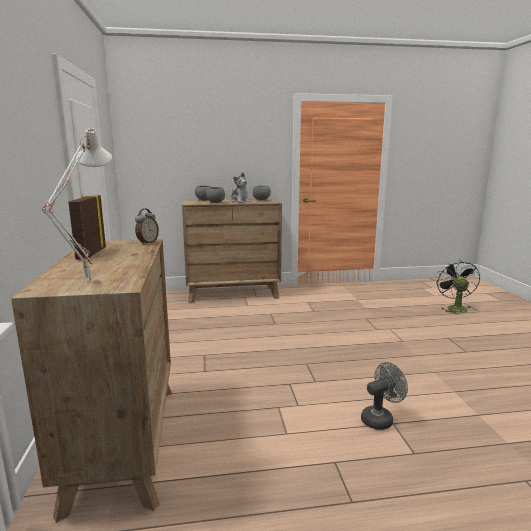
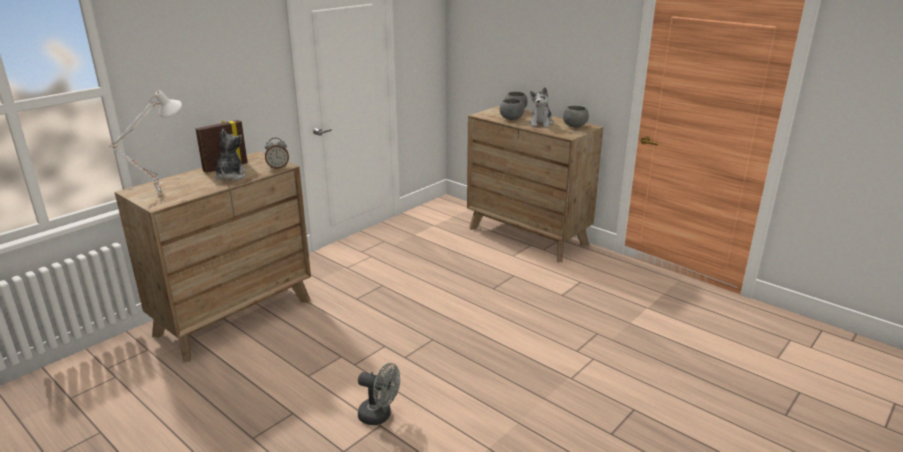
camera: 50 degrees right, 10 degrees up
(123, 255) = (230, 176): none -> plush toy
(454, 308) = (758, 388): black fan -> none

